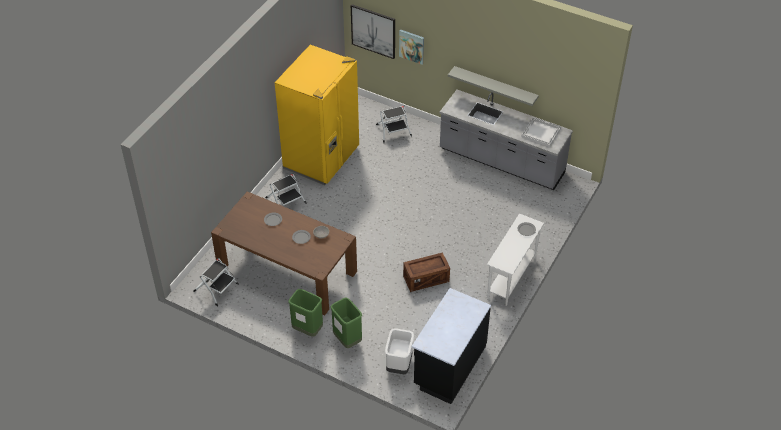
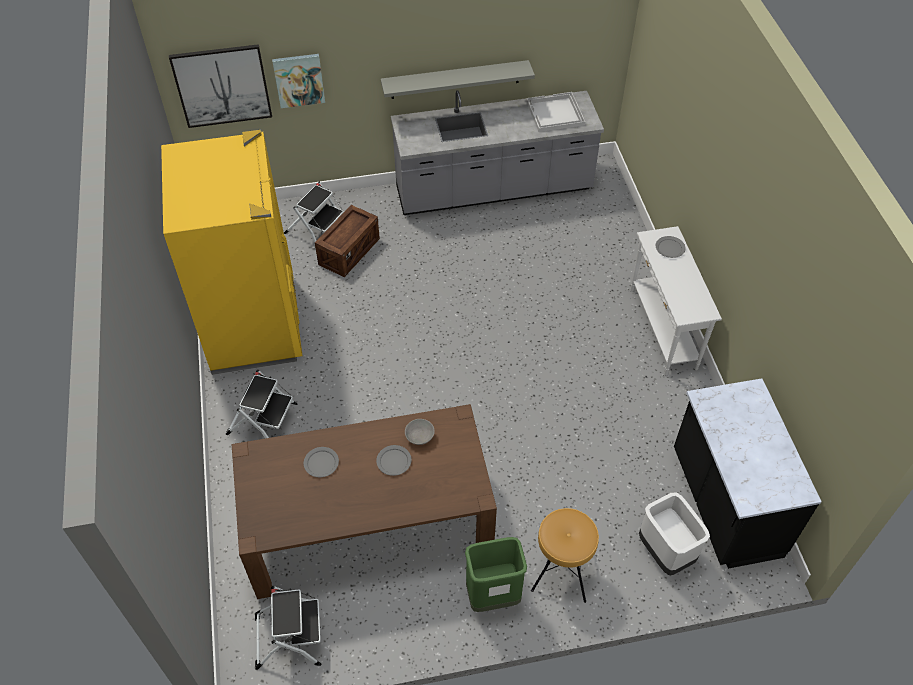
camera: 40 degrees left, 5 degrees up
(347, 340) = (562, 569): green trash can -> brown stool
(426, 279) = (568, 403): crate -> crate (349, 252)

